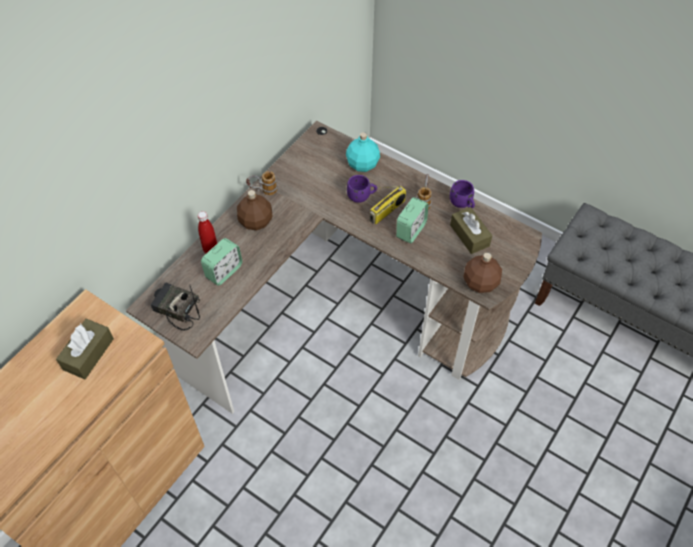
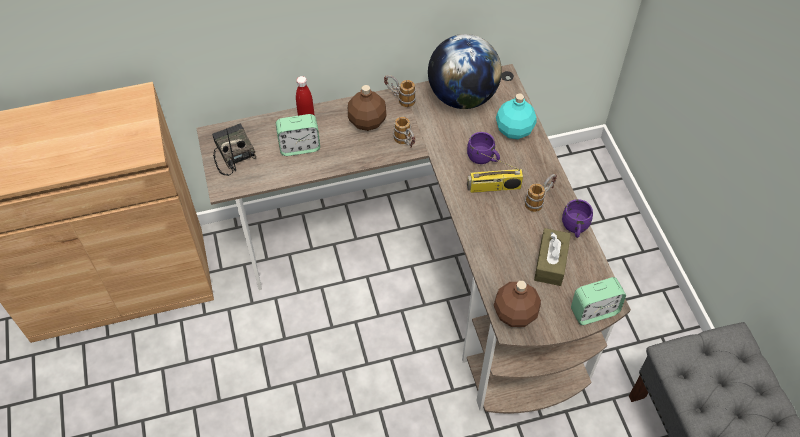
camera: 40 degrees right, 0 degrees up
(88, 354) = (104, 133): brown tissue box -> none
(299, 219) = (406, 143): none -> mug
(305, 163) = (462, 97): none -> globe
(411, 230) = (498, 219): alarm clock -> alarm clock (594, 311)

